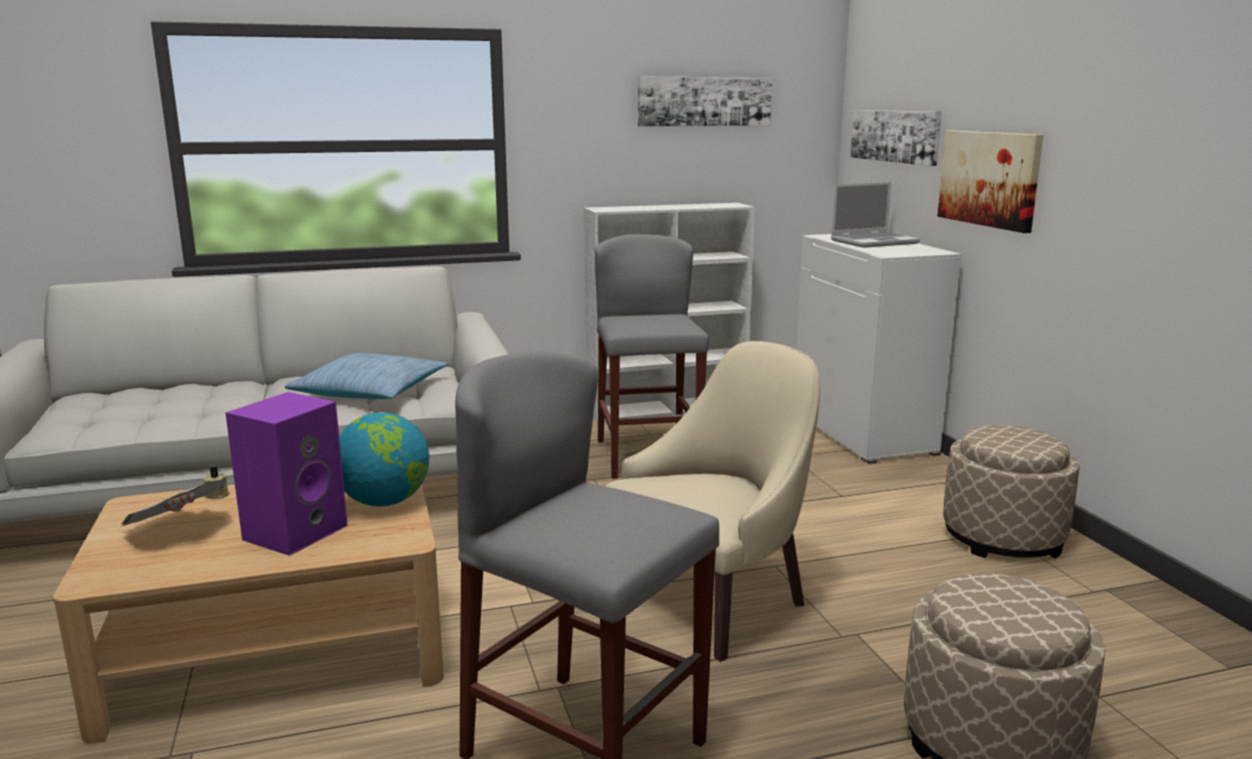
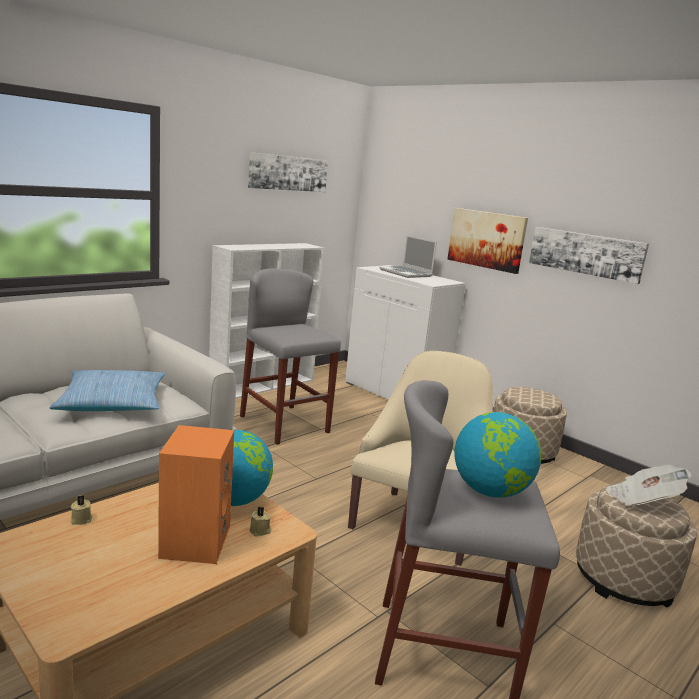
camera: 30 degrees left, 0 degrees up
(178, 528) = (84, 560): newspaper -> newspaper (642, 501)
(296, 531) = (194, 540): purple speaker -> orange speaker
(374, 535) = (260, 531): none -> beige candle
(609, 514) = (490, 491): none -> globe
(874, 242) = (406, 273): laptop -> laptop turned 105 degrees clockwise
(895, 136) = (409, 206): picture -> picture (586, 253)

